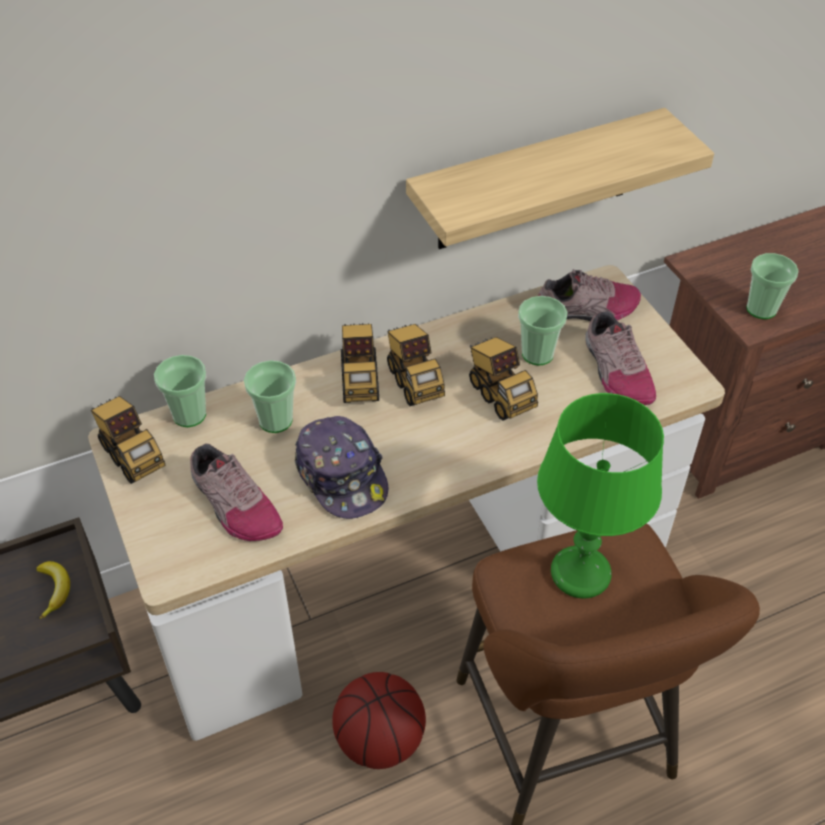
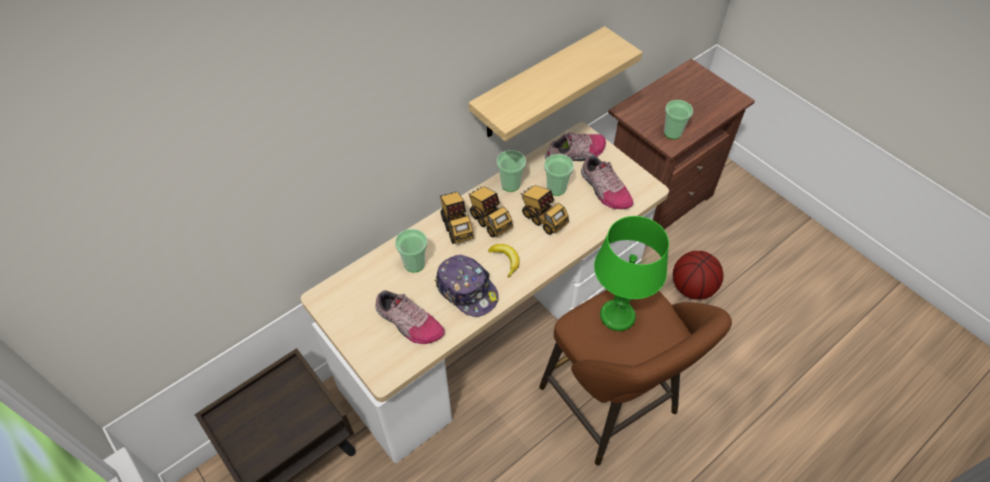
camera: 15 degrees left, 5 degrees up
(54, 590) = (297, 397): banana -> banana (505, 260)
(132, 455) = (333, 306): toy truck -> none
(189, 414) = (359, 271): cup -> cup (510, 184)
(381, 740) = (506, 434): basketball -> basketball (693, 288)

